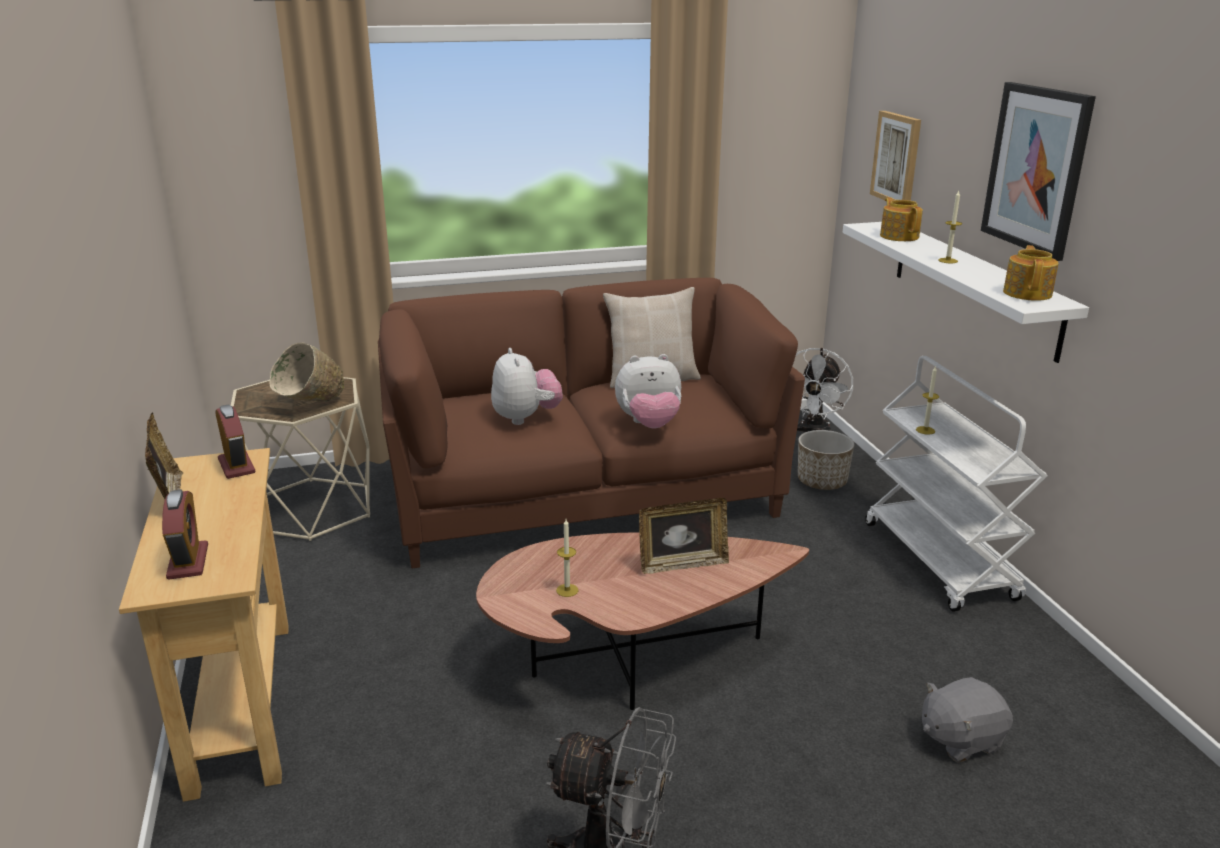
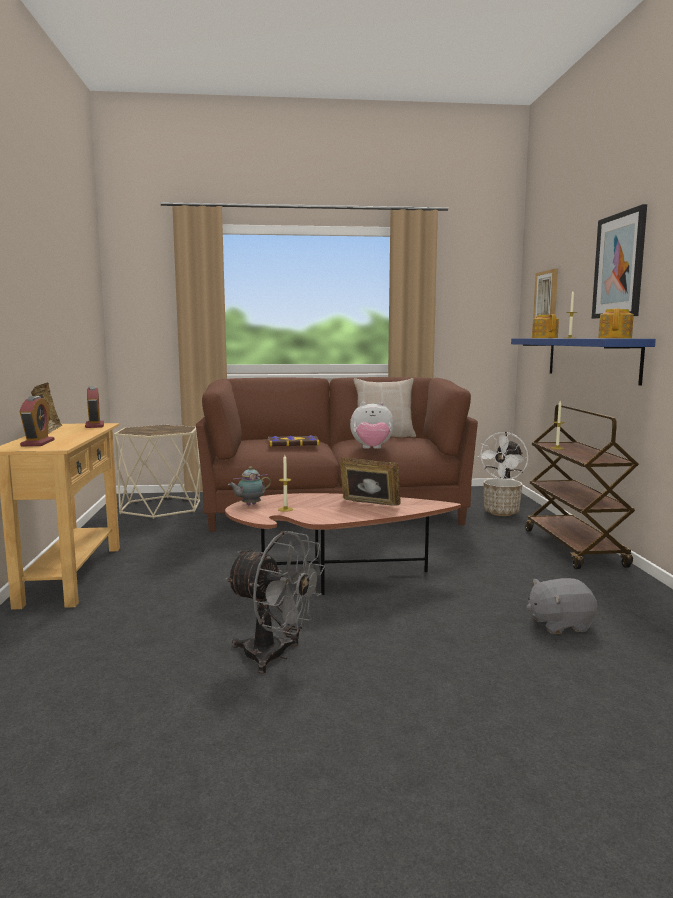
camera: 10 degrees right, 15 degrees down
(312, 408) = (164, 432): beige bowl -> none
(508, 581) = (249, 505): none -> teapot
(526, 418) = (293, 443): plush toy -> book
(682, 564) = (368, 504): picture frame -> picture frame turned 150 degrees counterclockwise
(940, 561) = (574, 548): white cart -> brown cart
(973, 286) = (591, 358): white shelf -> blue shelf

